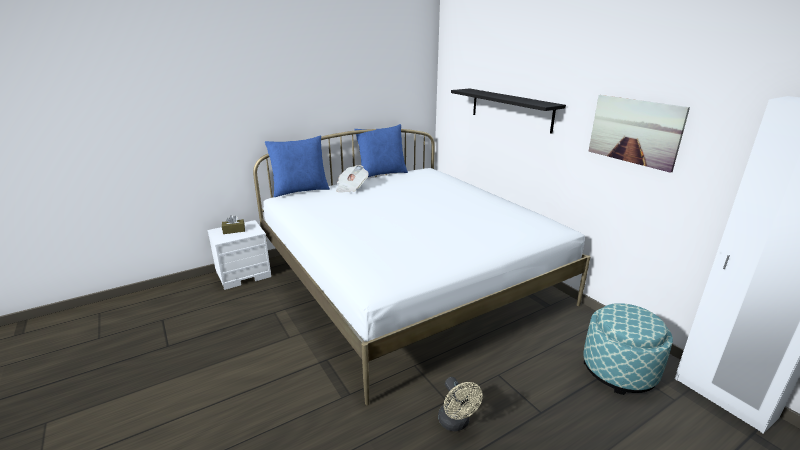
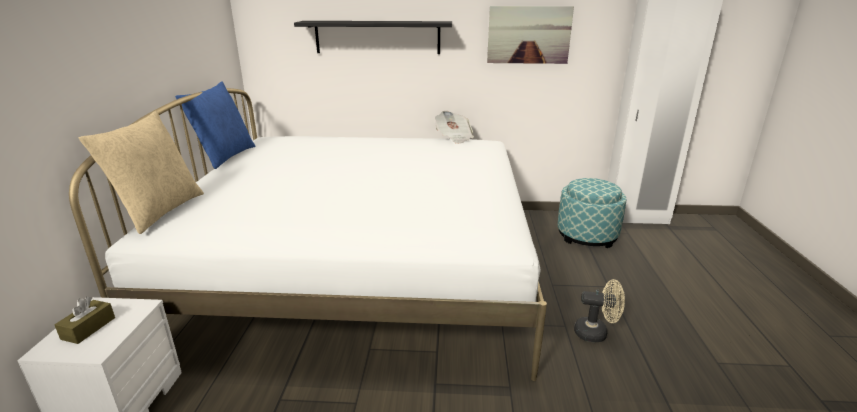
camera: 55 degrees left, 0 degrees up
(300, 190) = (159, 211): blue pillow -> beige pillow
(351, 188) = (233, 181): newspaper -> newspaper (454, 138)

